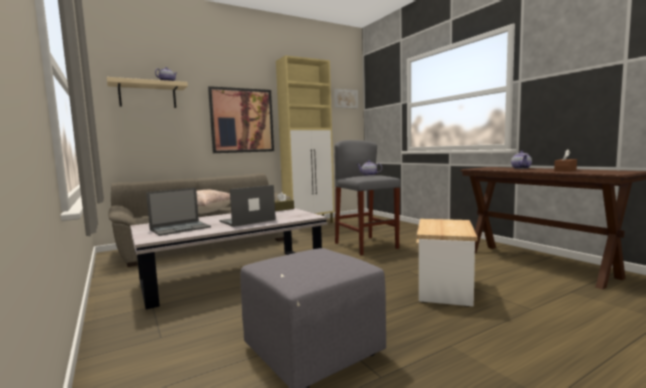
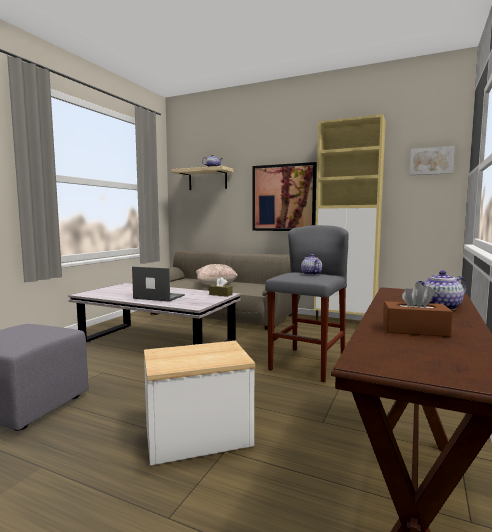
camera: 55 degrees right, 0 degrees up
(181, 228) = (120, 291): laptop -> none

